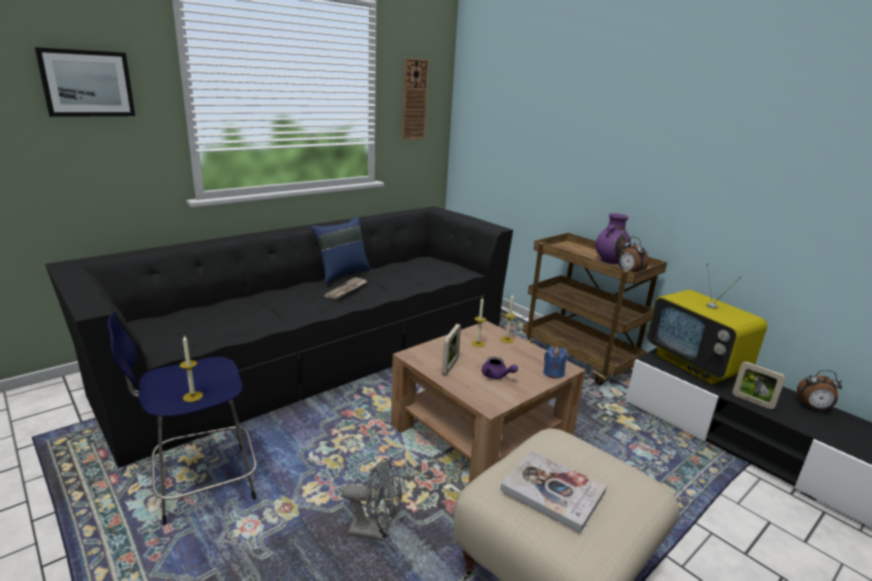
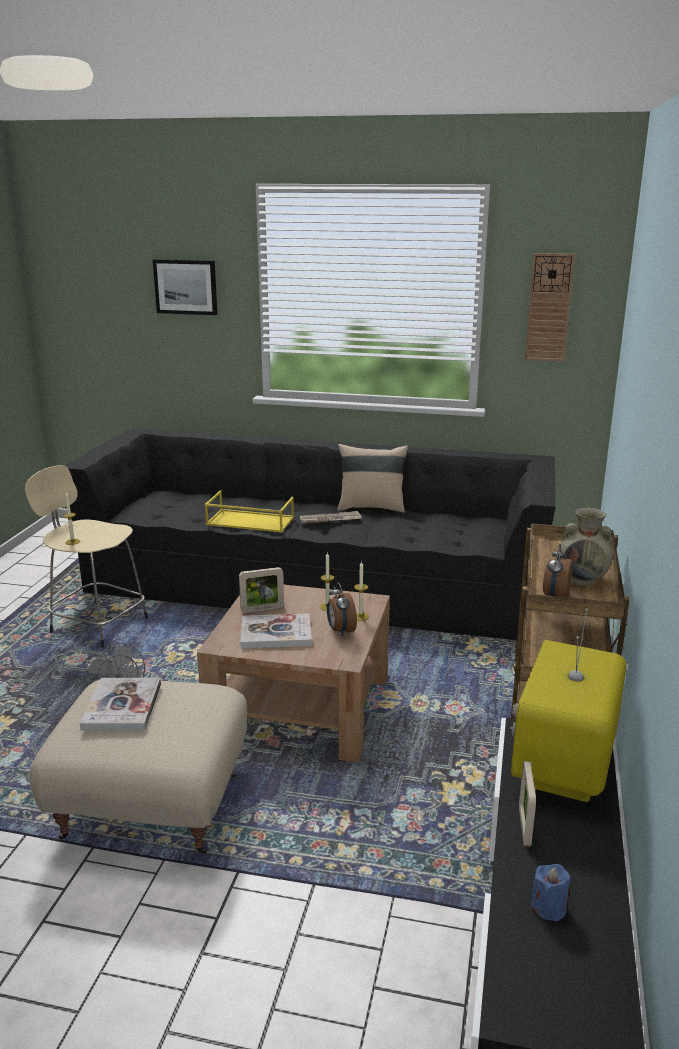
camera: 55 degrees right, 0 degrees up
(202, 485) = (97, 625): blue stool -> beige stool
(292, 313) = (249, 521): none -> yellow tray
(341, 274) = (371, 507): blue pillow -> beige pillow
(497, 376) = (276, 633): purple teapot -> book
(553, 373) = (323, 657): blue candle -> blue candle (549, 907)
(610, 260) = (582, 579): purple vase -> beige vase
(813, 408) = (589, 888): alarm clock -> alarm clock (340, 631)

